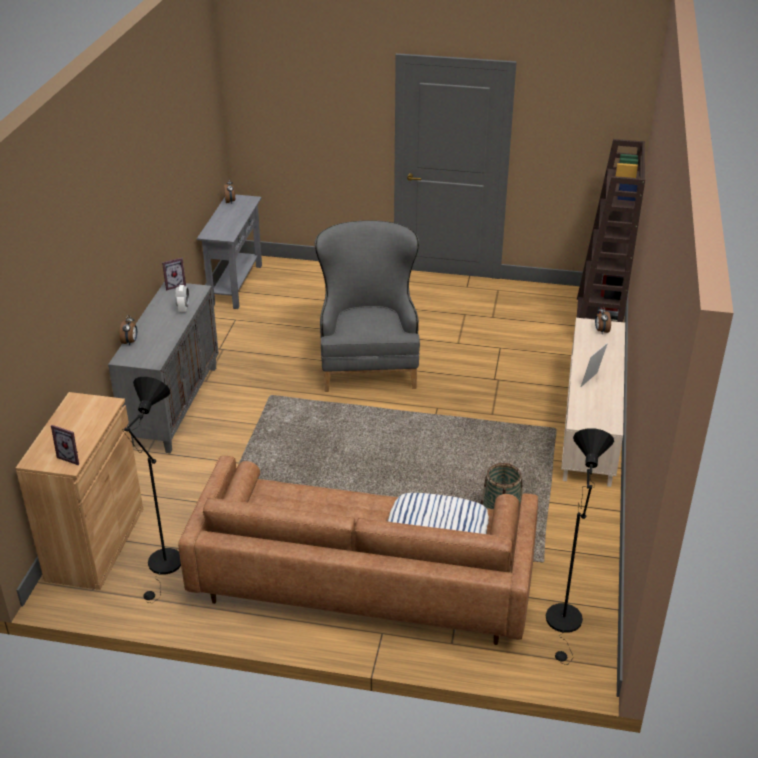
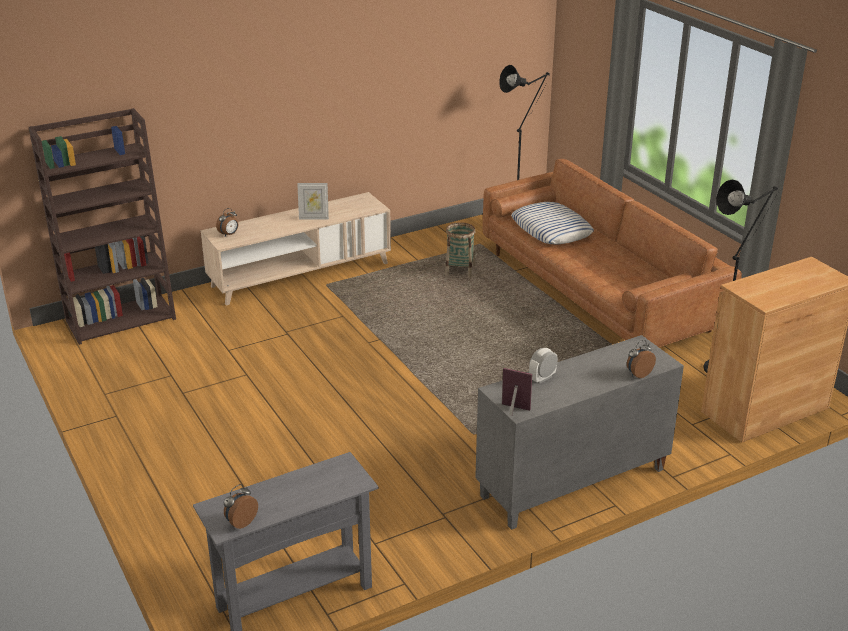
camera: 130 degrees left, 5 degrees down
(72, 457) = (804, 267): picture frame -> none
(368, 364) = (347, 406): grey armchair -> none

